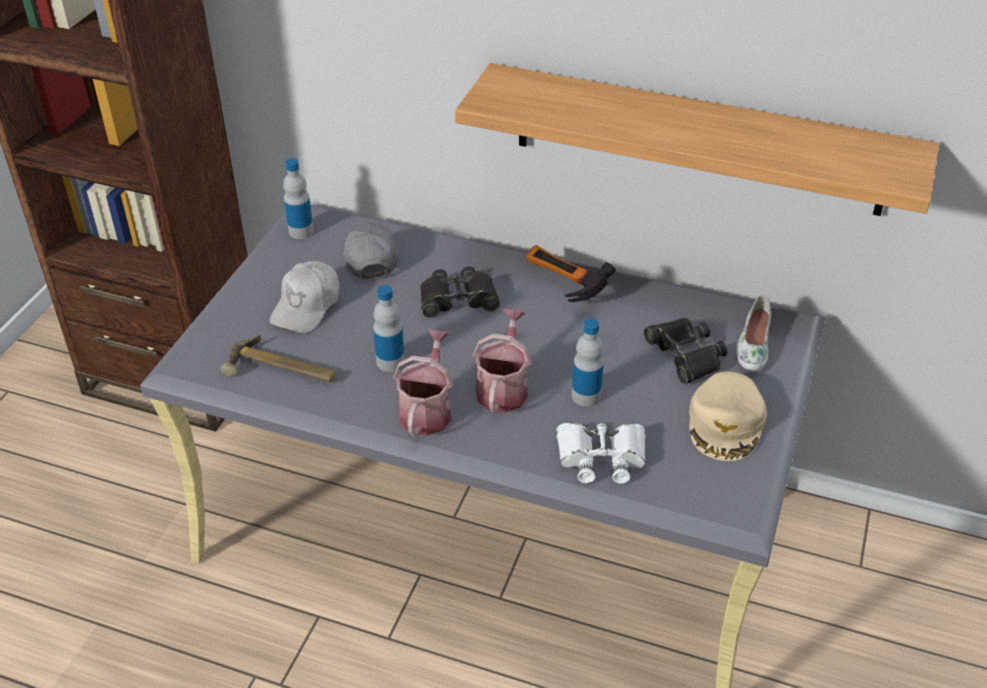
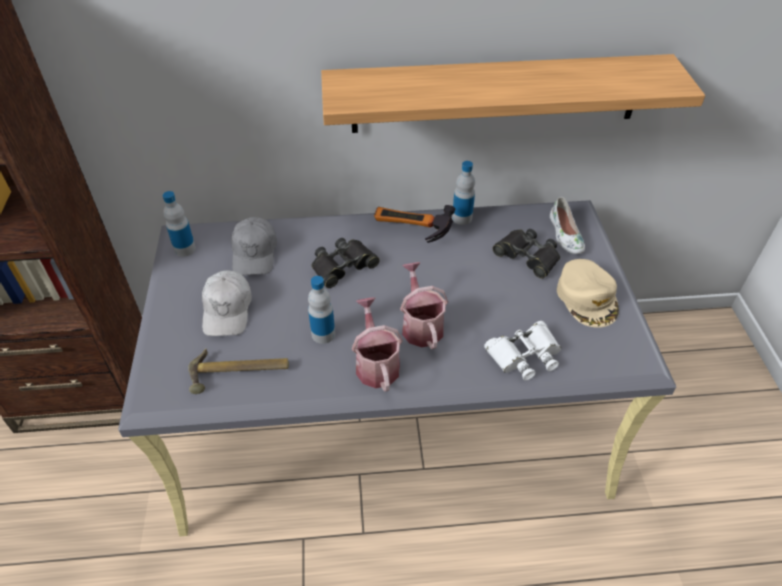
camera: 25 degrees left, 5 degrees up
(371, 257) = (255, 253): grey cap -> grey cap turned 150 degrees counterclockwise
(586, 396) = (483, 311): bottle -> bottle (462, 218)

